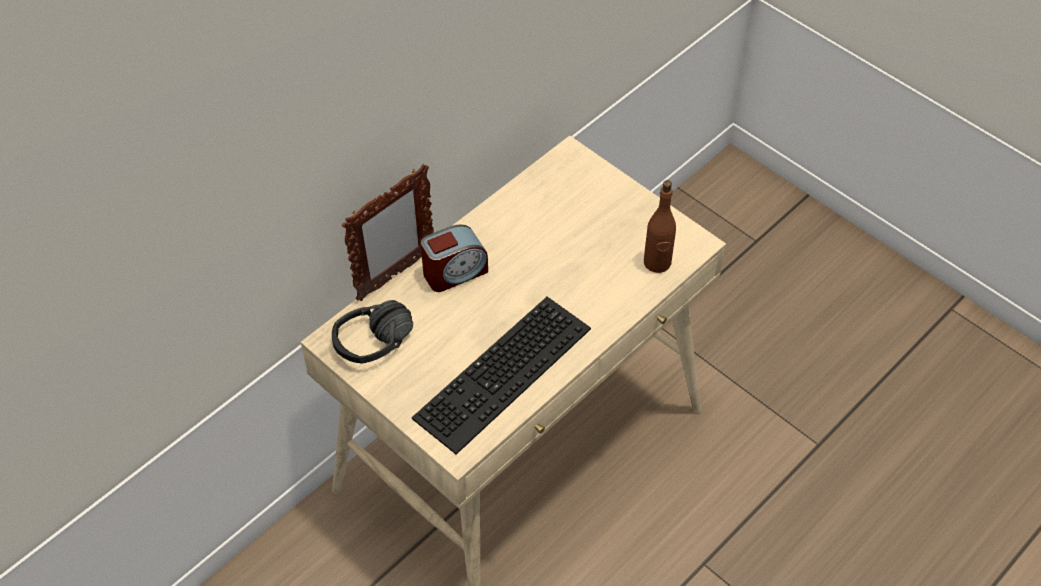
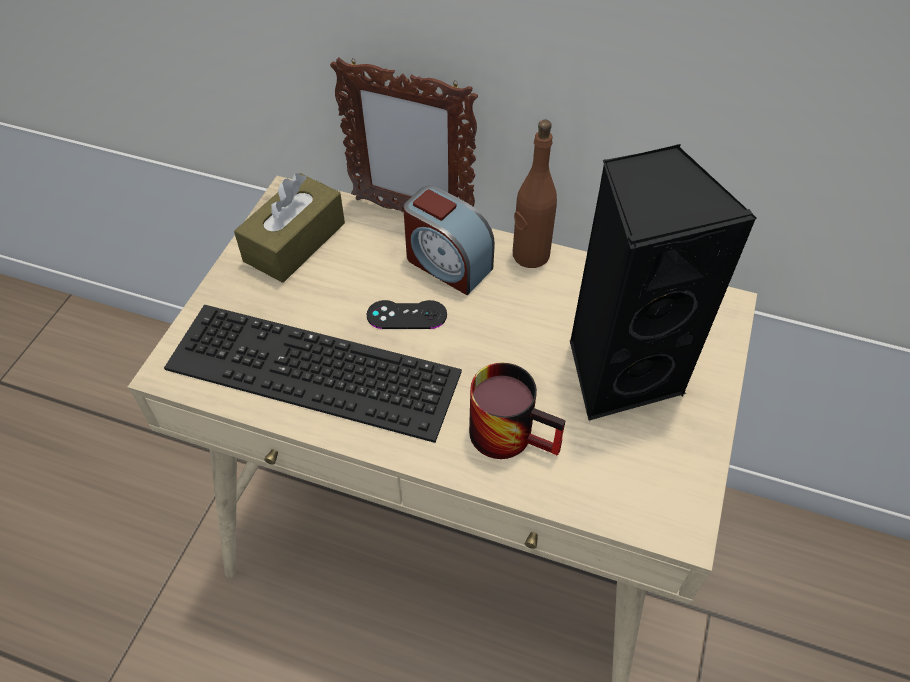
camera: 65 degrees right, 0 degrees up
(380, 350) = (295, 242): black headphones -> brown tissue box
(486, 309) = (406, 315): none -> black game controller
(588, 224) = (619, 371): none -> black speaker
(603, 290) = (513, 432): none -> mug
(657, 263) = (606, 483): brown bottle -> brown bottle (530, 255)

